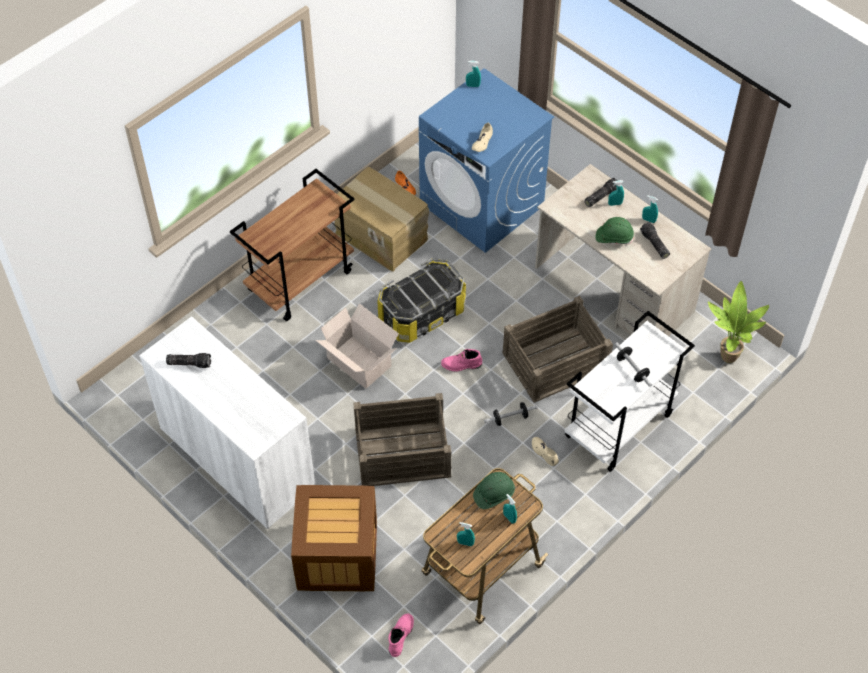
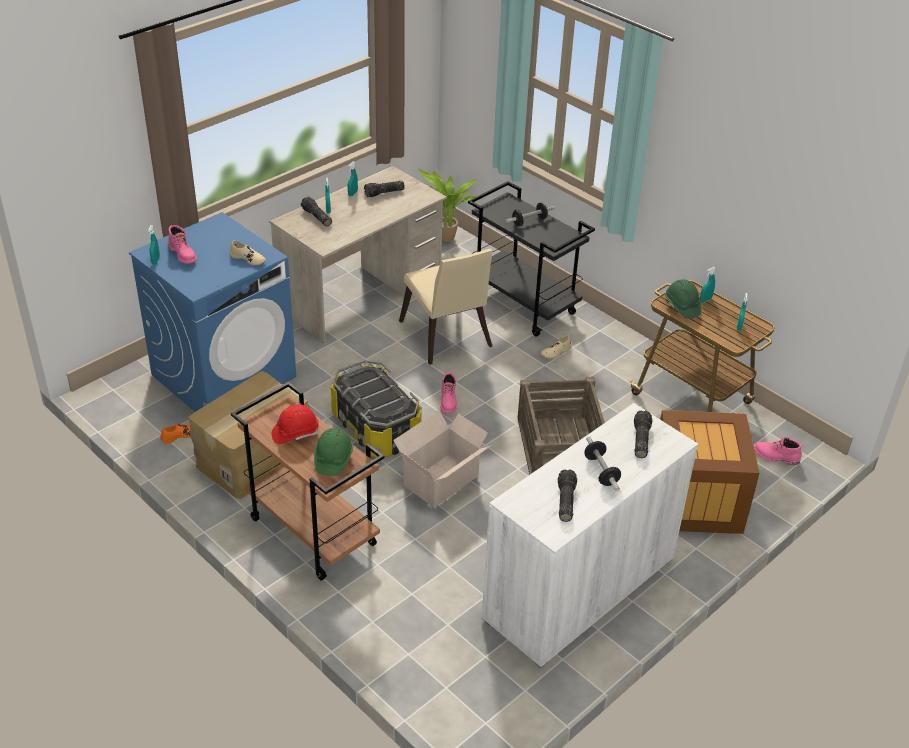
camera: 90 degrees left, 15 degrees down
(258, 418) = (640, 440): none -> flashlight
(304, 213) = (295, 433): none -> red hard hat
(484, 101) = (183, 254): none -> pink boot
(510, 418) = (516, 371): dumbbell -> dumbbell (601, 471)
(554, 361) = (446, 338): crate -> beige chair
(614, 237) = (372, 214): green hard hat -> green hard hat (333, 459)
(618, 427) = (524, 305): white cart -> black cart

